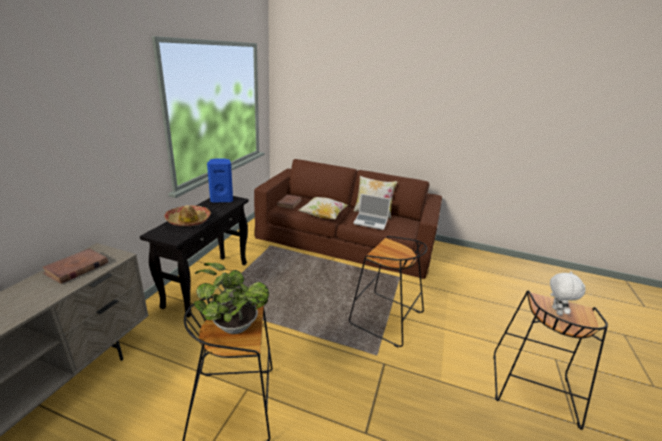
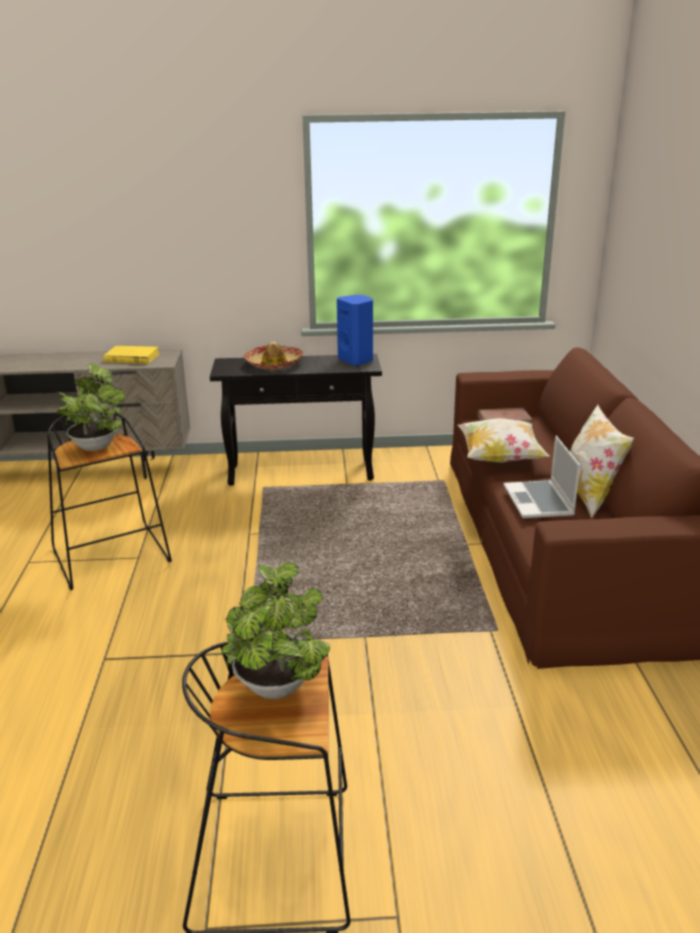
camera: 70 degrees right, 0 degrees up
(76, 268) = (132, 358): brown book -> yellow book
(384, 318) = (347, 634): black stool -> none
(555, 311) = (275, 690): white plush toy -> potted plant

